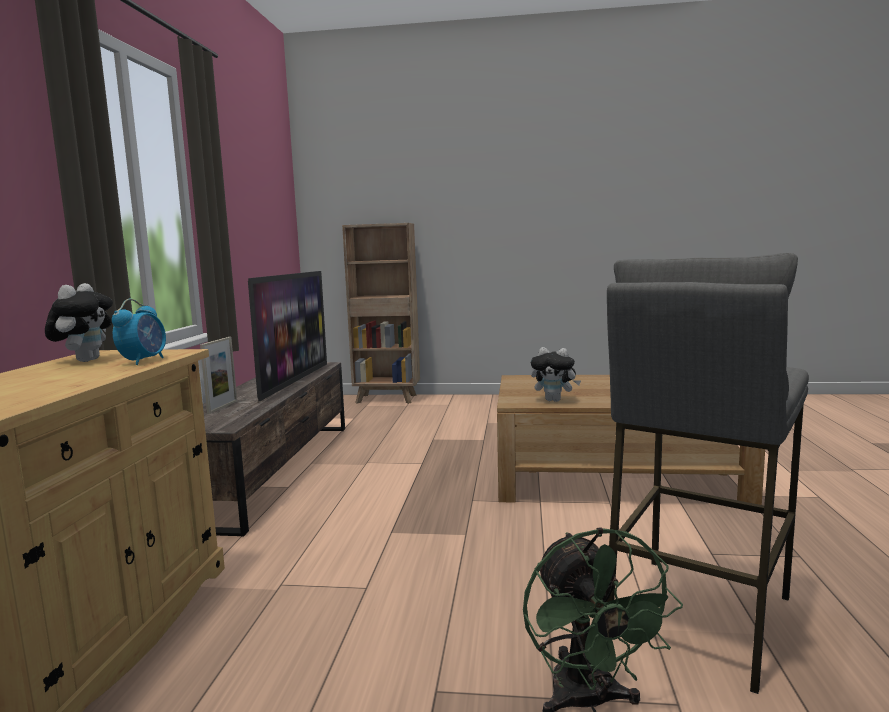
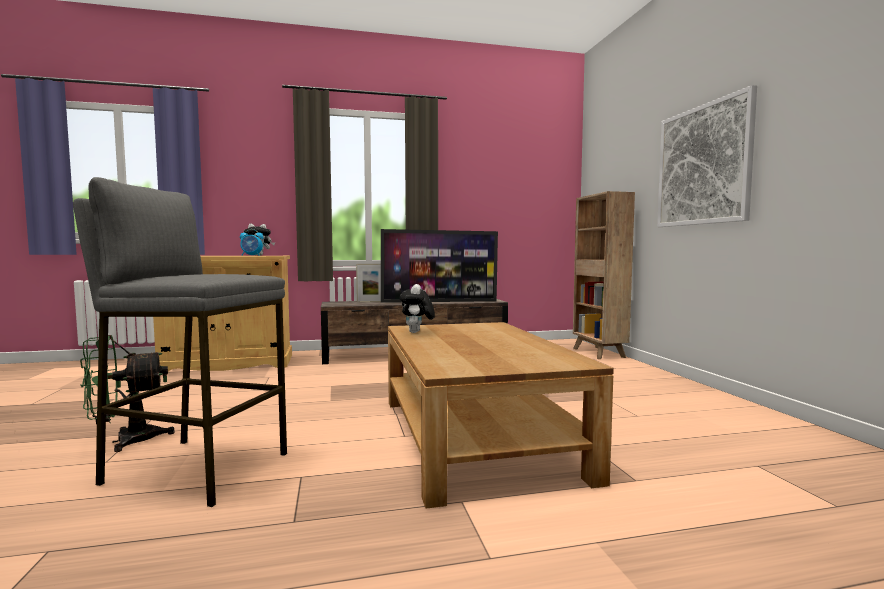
camera: 70 degrees right, 5 degrees down
(502, 208) = (703, 165): none -> picture

